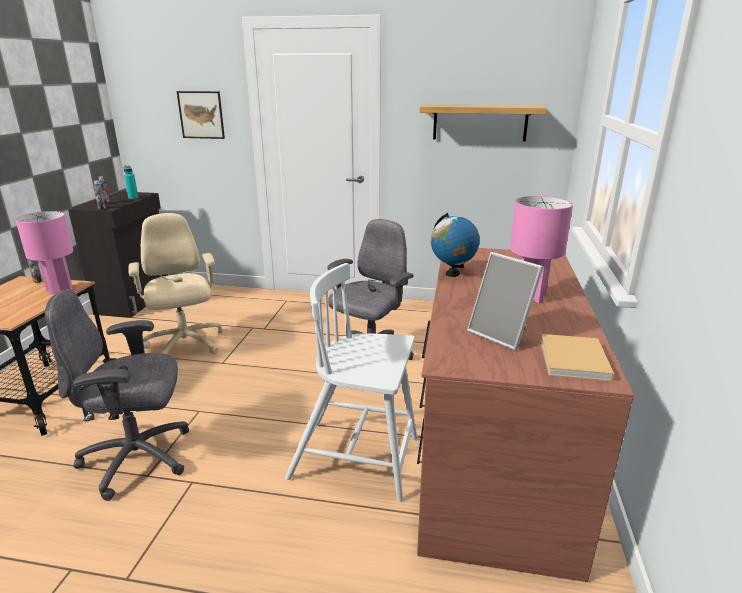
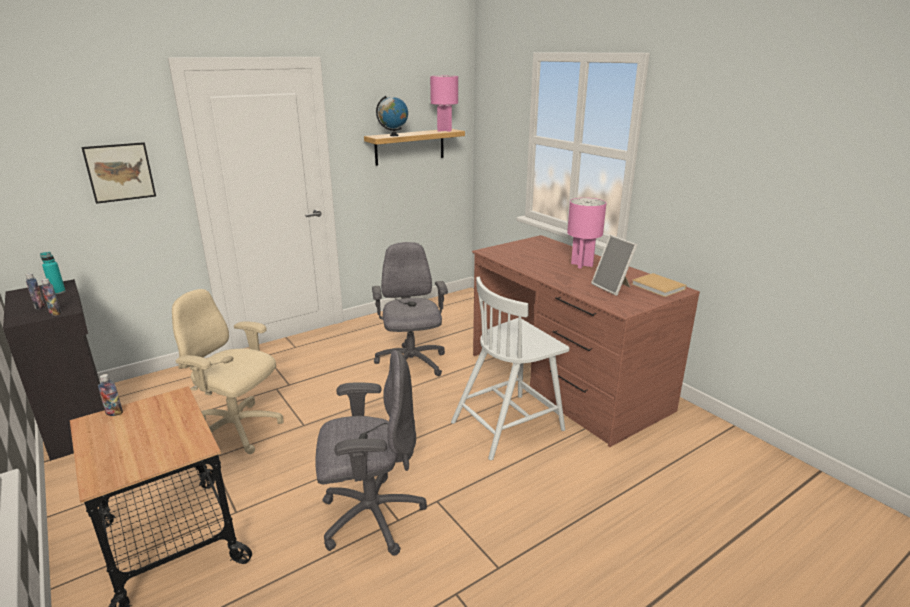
camera: 45 degrees left, 0 degrees up
(59, 290) = (169, 407): pink table lamp -> pink table lamp (444, 130)
(139, 459) = (370, 516): grey office chair -> grey office chair turned 135 degrees counterclockwise
(452, 274) = (520, 266): globe -> globe (394, 135)
(502, 334) = (613, 287): picture frame -> picture frame turned 60 degrees clockwise

